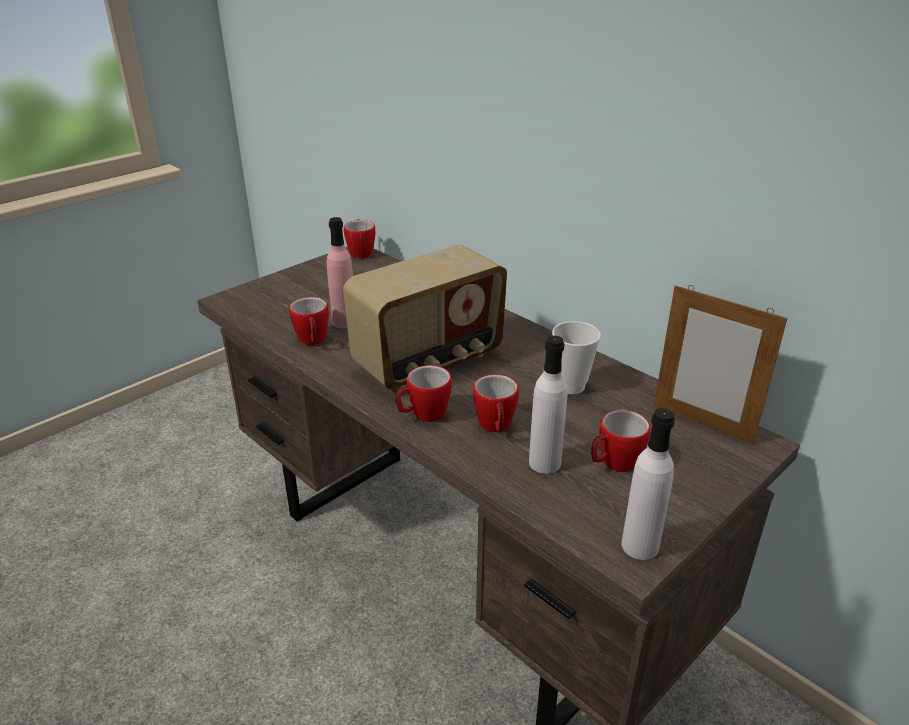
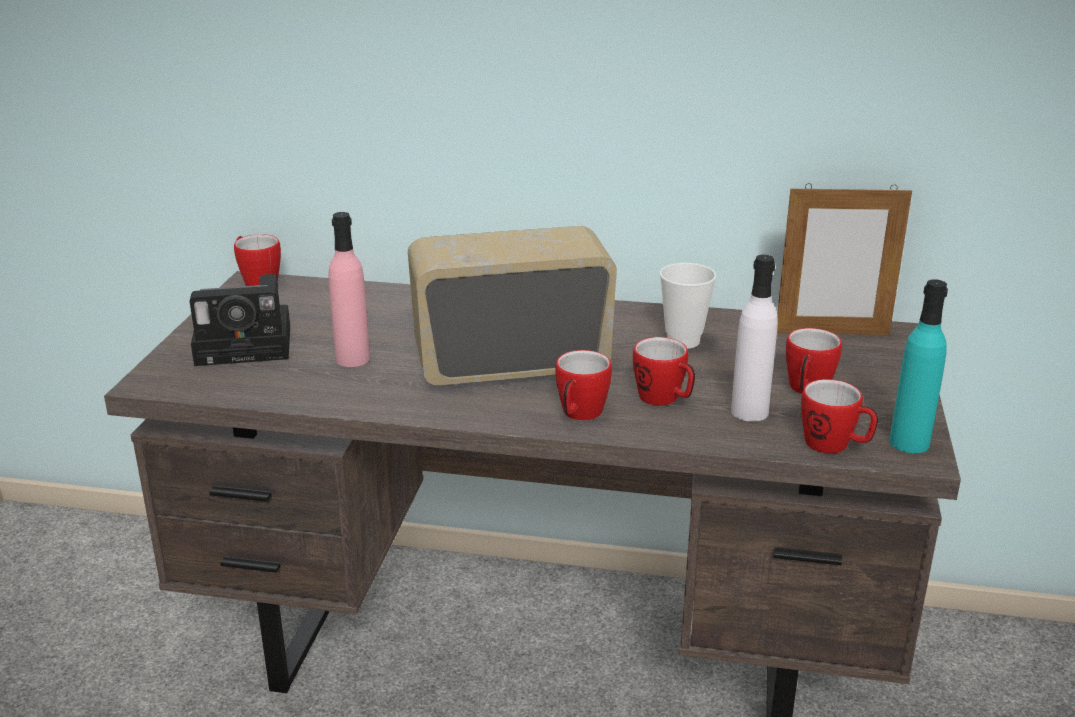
camera: 35 degrees left, 5 degrees down
(303, 293) = (249, 344): none -> camera
(313, 341) = (344, 390): mug -> mug (835, 446)
(429, 361) = (511, 365): radio -> radio turned 120 degrees counterclockwise
(640, 546) = (909, 443): white bottle -> turquoise bottle

